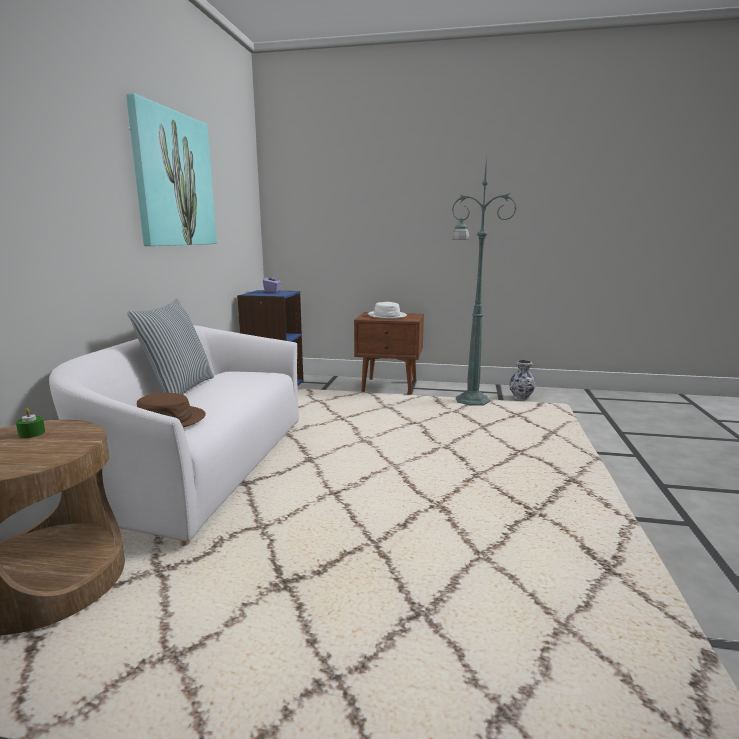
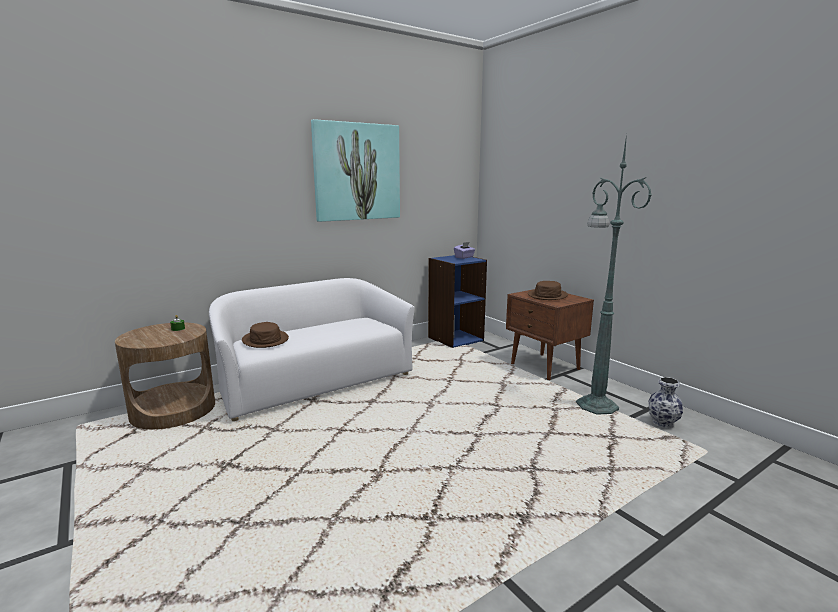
camera: 45 degrees right, 0 degrees up
(179, 390) = (314, 323): pillow -> none
(387, 316) = (547, 295): white hat -> brown hat

